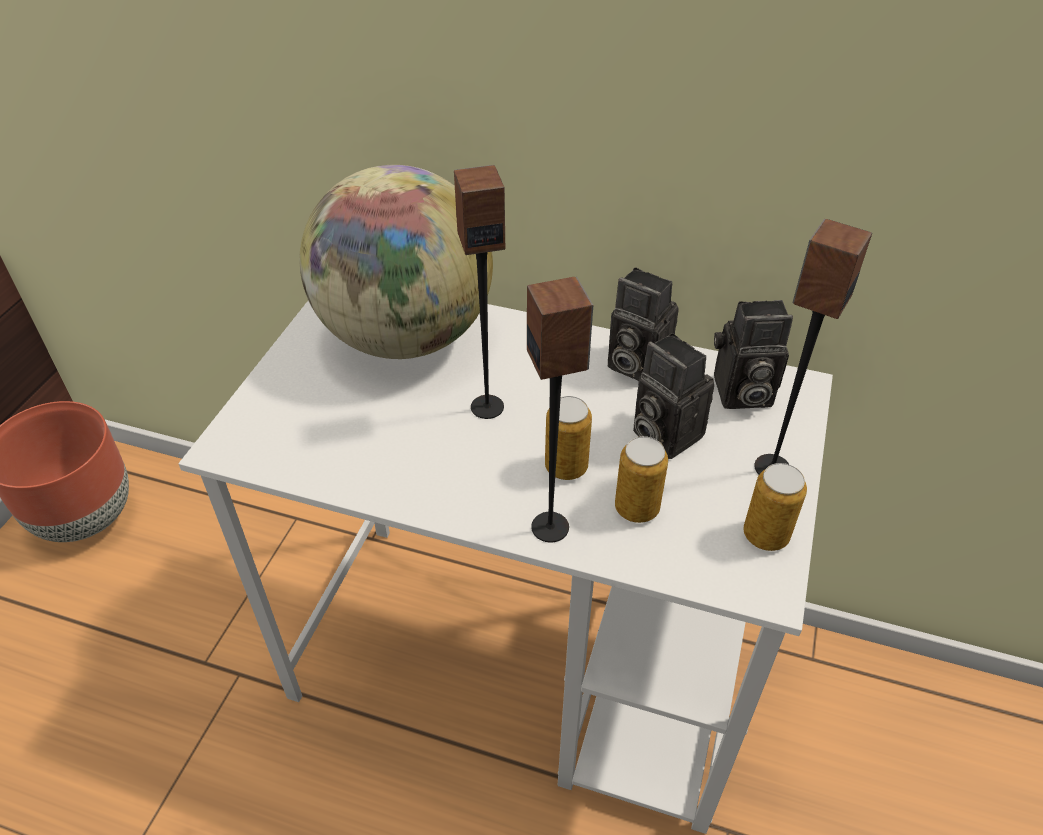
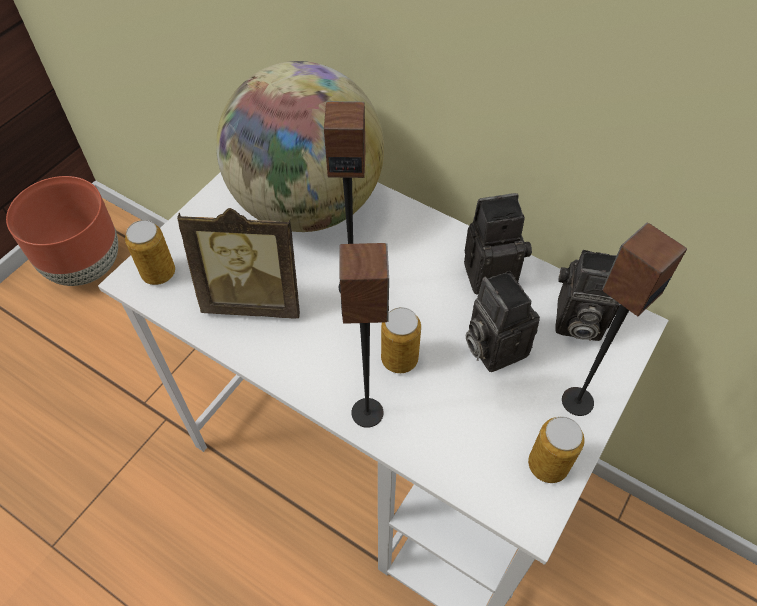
camera: 15 degrees right, 10 degrees up
(377, 440) = (254, 299): none -> picture frame
(634, 364) = (491, 271): camera -> camera turned 120 degrees clockwise
(637, 508) = (445, 412): can -> can (158, 273)

